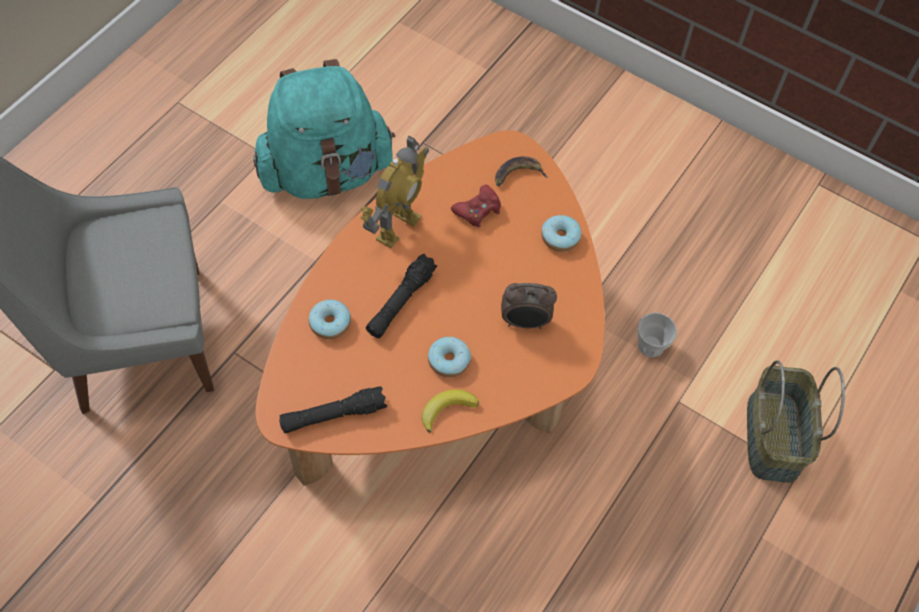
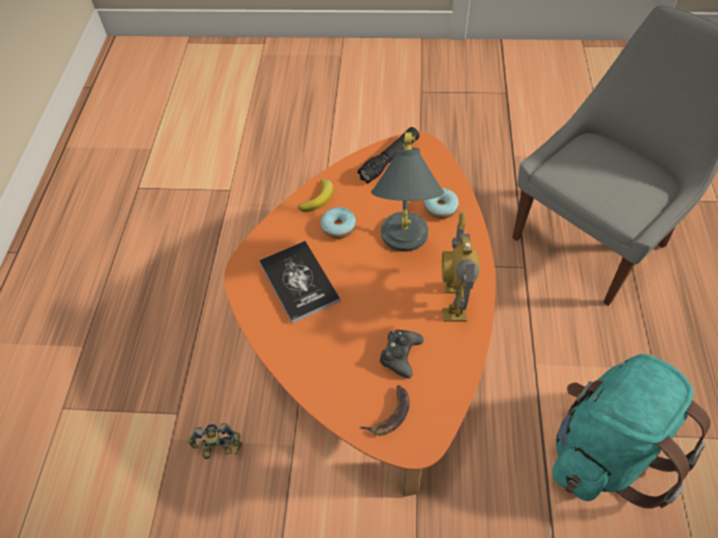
camera: 155 degrees right, 5 degrees down
(401, 302) = (404, 247): black flashlight -> grey table lamp
(478, 210) = (400, 355): red game controller -> black game controller
(525, 322) = (299, 282): alarm clock -> book
(560, 237) = (311, 370): donut -> none
(650, 345) = (219, 450): cup -> toy robot
(771, 435) = (90, 427): basket -> none

